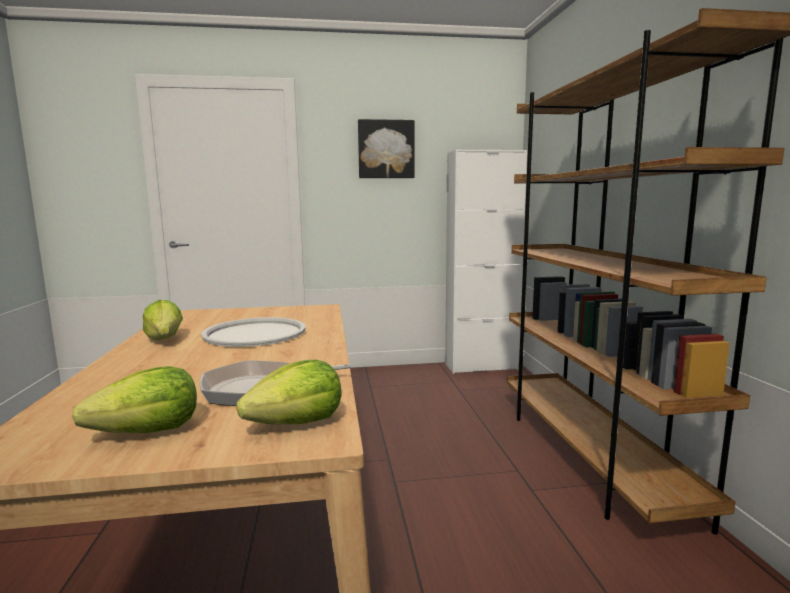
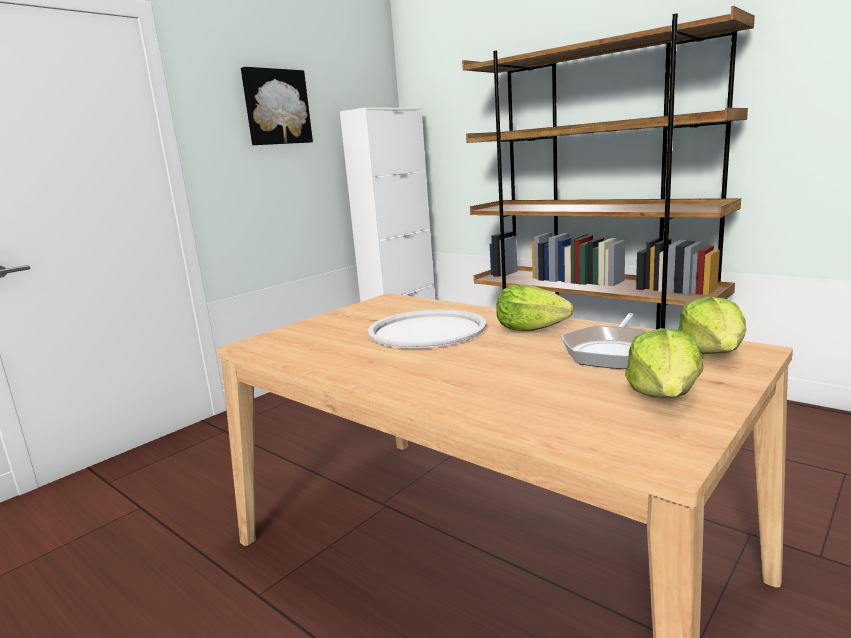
camera: 40 degrees left, 5 degrees up
(165, 339) = (362, 362): lettuce -> lettuce (530, 329)

